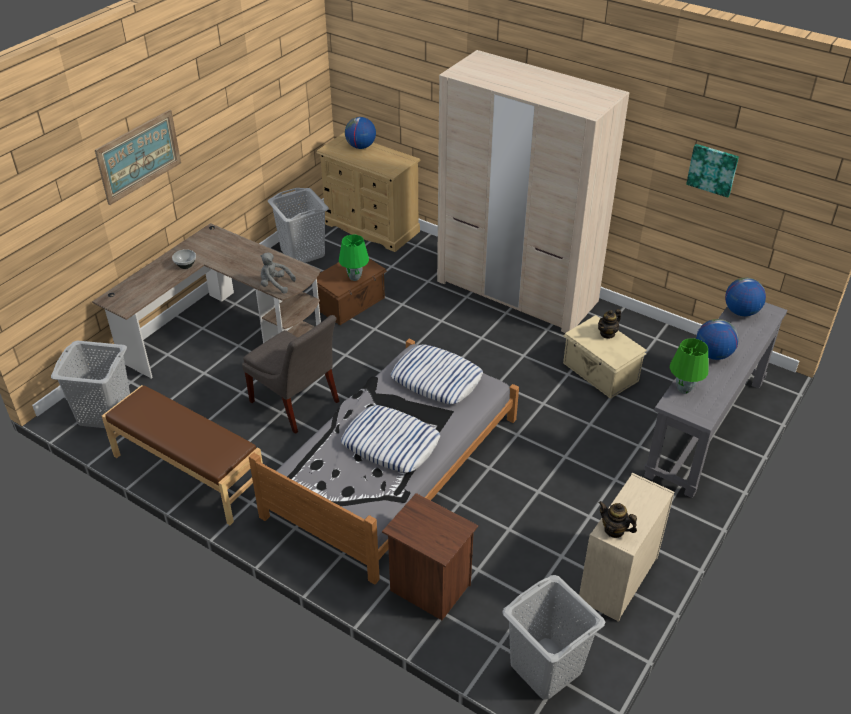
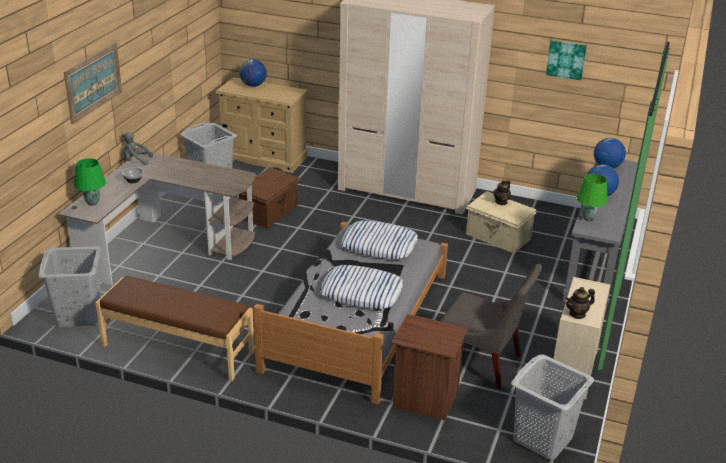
camera: 15 degrees left, 10 degrees down
(275, 285) = (221, 186): grey plush toy -> grey plush toy (136, 161)
(296, 404) = (253, 287): grey chair -> grey chair (483, 363)
(355, 278) = (276, 185): green table lamp -> green table lamp (93, 203)
(614, 530) = (577, 314): teapot -> teapot turned 45 degrees counterclockwise

